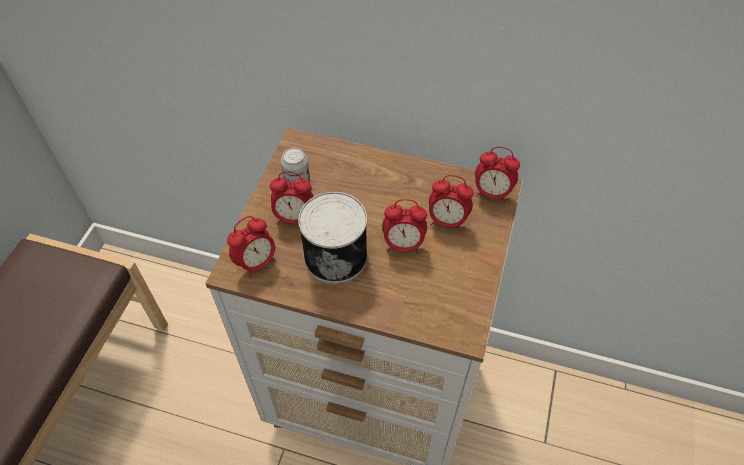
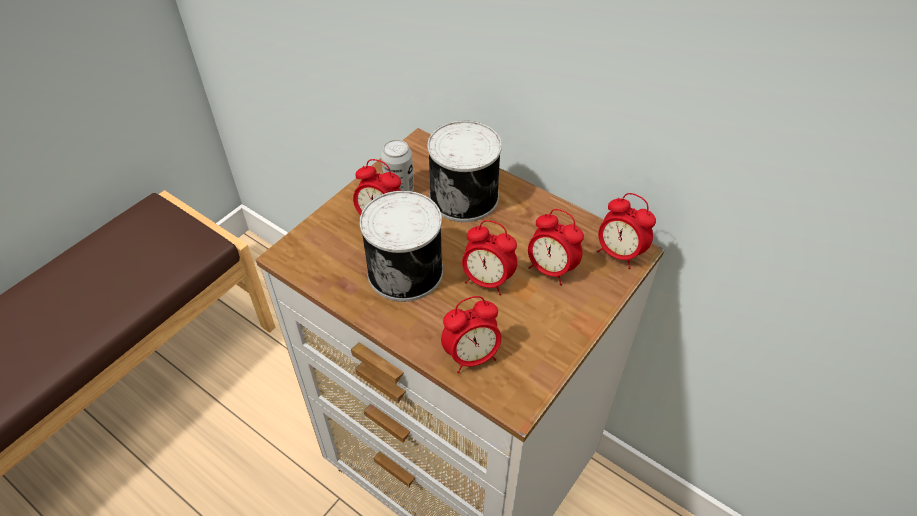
camera: 20 degrees right, 5 degrees down
(256, 263) = (317, 254): alarm clock -> alarm clock (471, 356)
(354, 178) = (465, 196): none -> can

